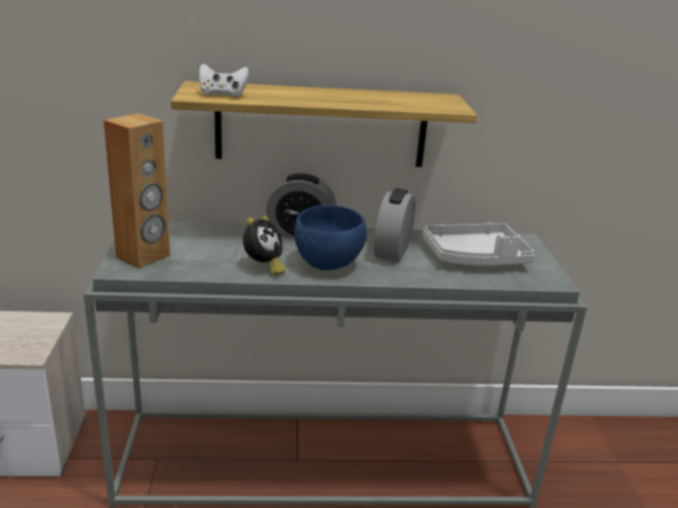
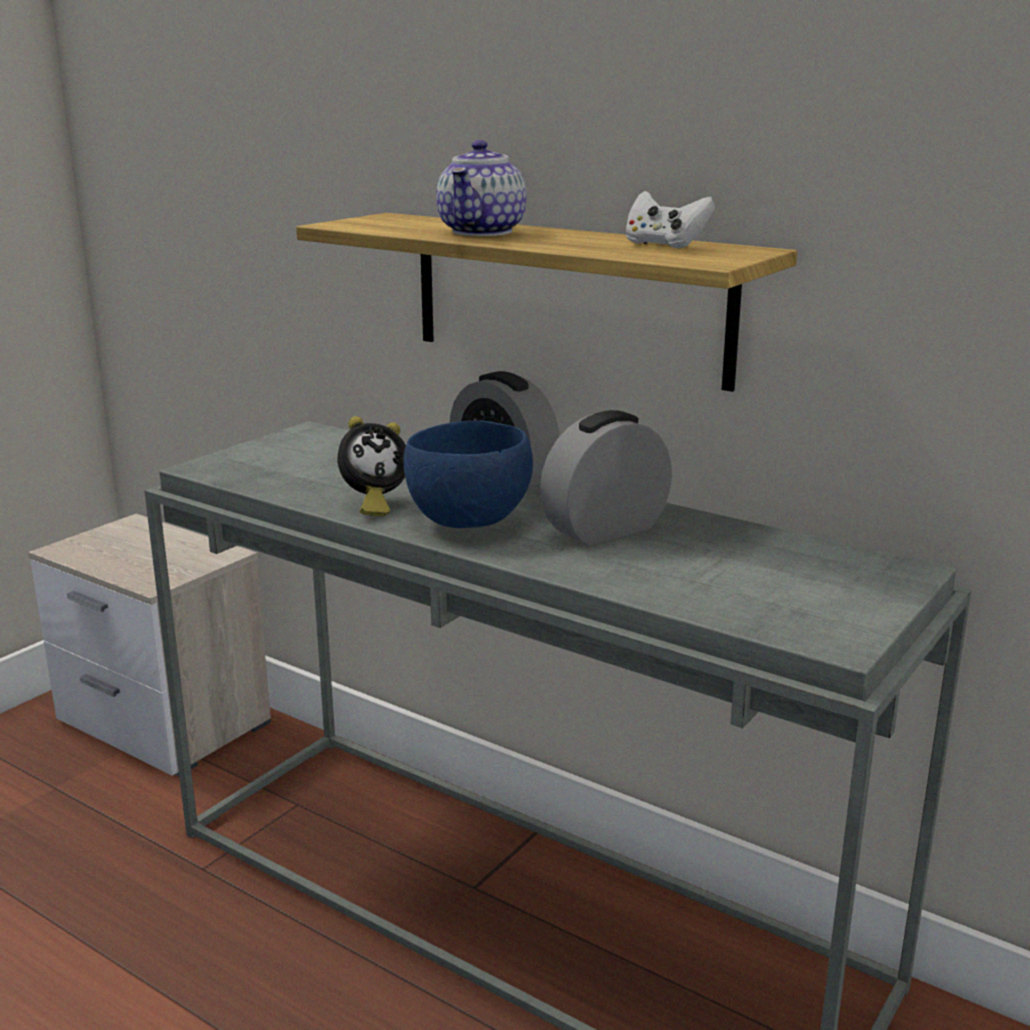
camera: 40 degrees right, 5 degrees down
(144, 256) = (252, 461): brown speaker -> none
(223, 95) = (381, 225): white game controller -> white game controller (664, 245)
(294, 95) = (482, 232): none -> teapot
(475, 257) = (742, 572): grey tray -> none

